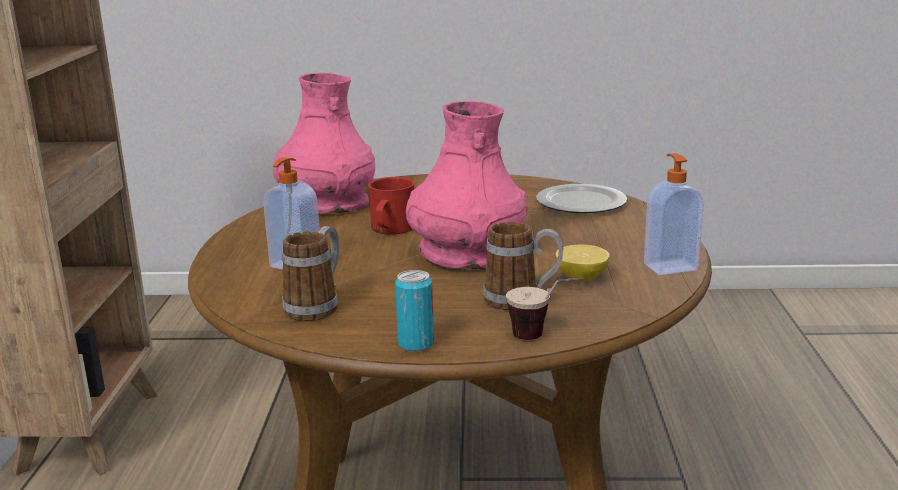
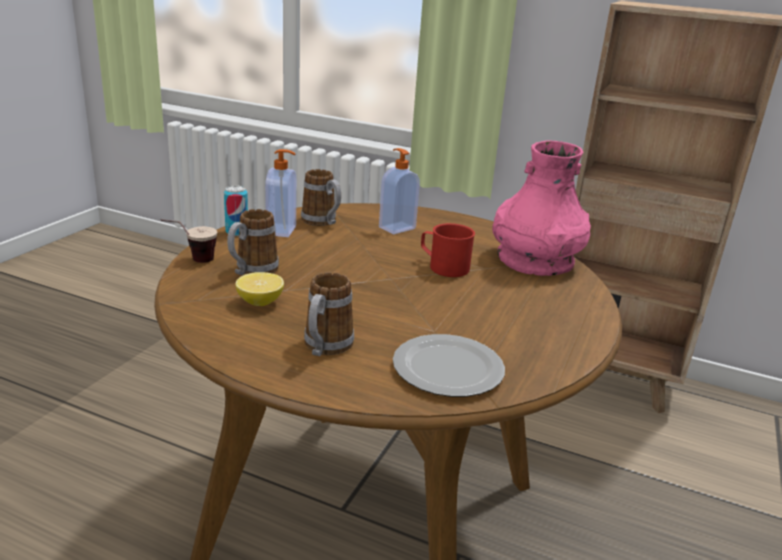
camera: 110 degrees right, 5 degrees up
(467, 254) = (359, 278): pink vase -> none
(616, 238) = (325, 348): none -> mug
(670, 266) = (231, 345): soap dispenser -> soap dispenser (282, 231)

